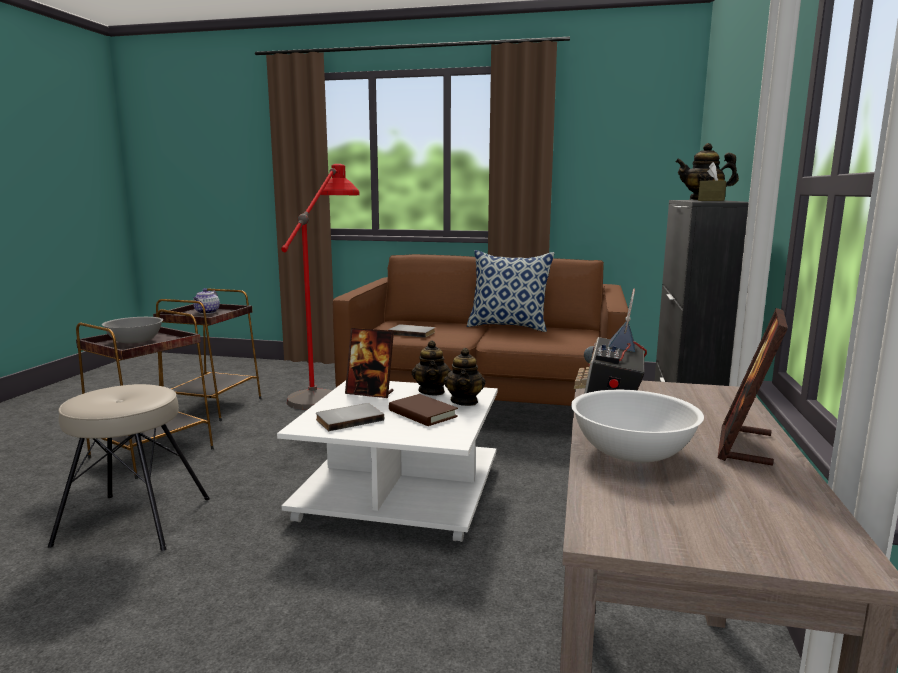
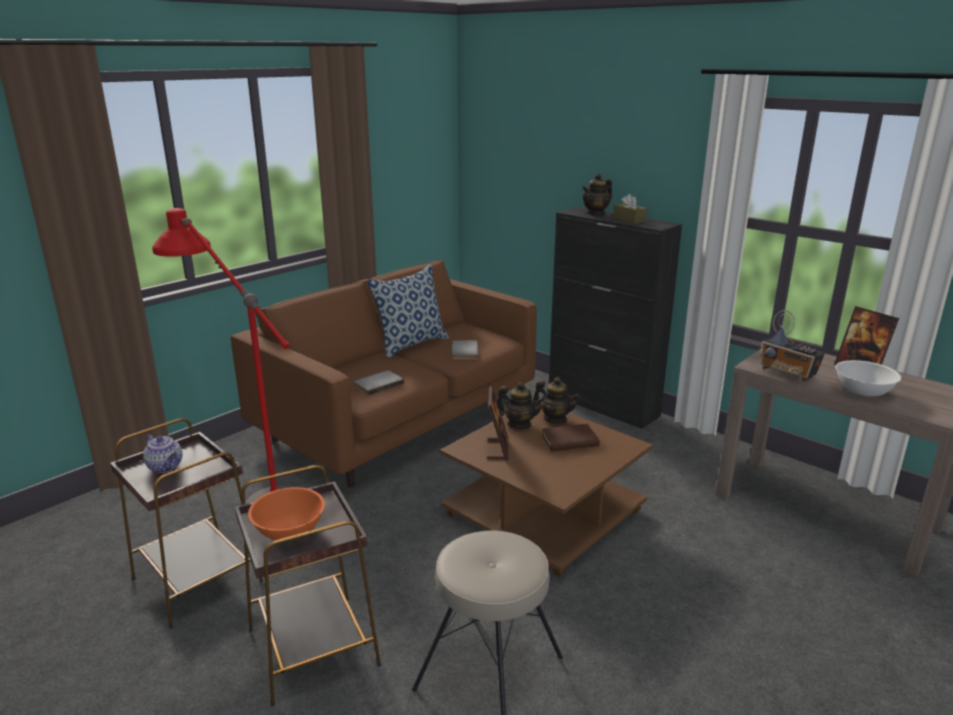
camera: 60 degrees left, 10 degrees up
(135, 341) = (290, 530): grey bowl -> orange bowl
(348, 419) = (557, 472): grey book -> grey book (463, 351)
(370, 393) = (497, 449): picture frame -> picture frame turned 45 degrees counterclockwise
(402, 491) = (543, 511): white coffee table -> brown coffee table

